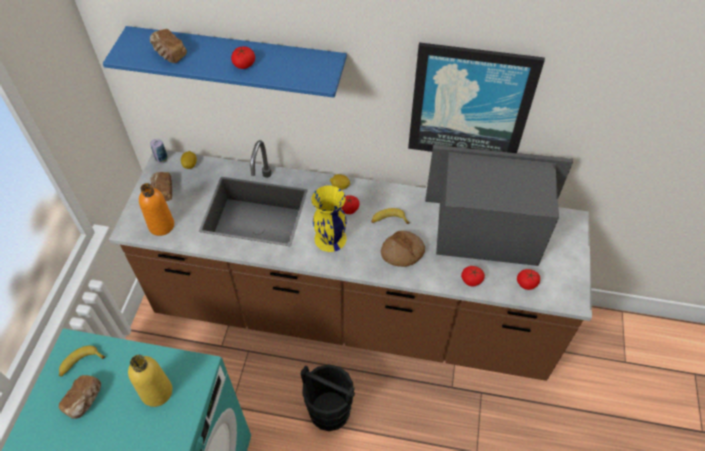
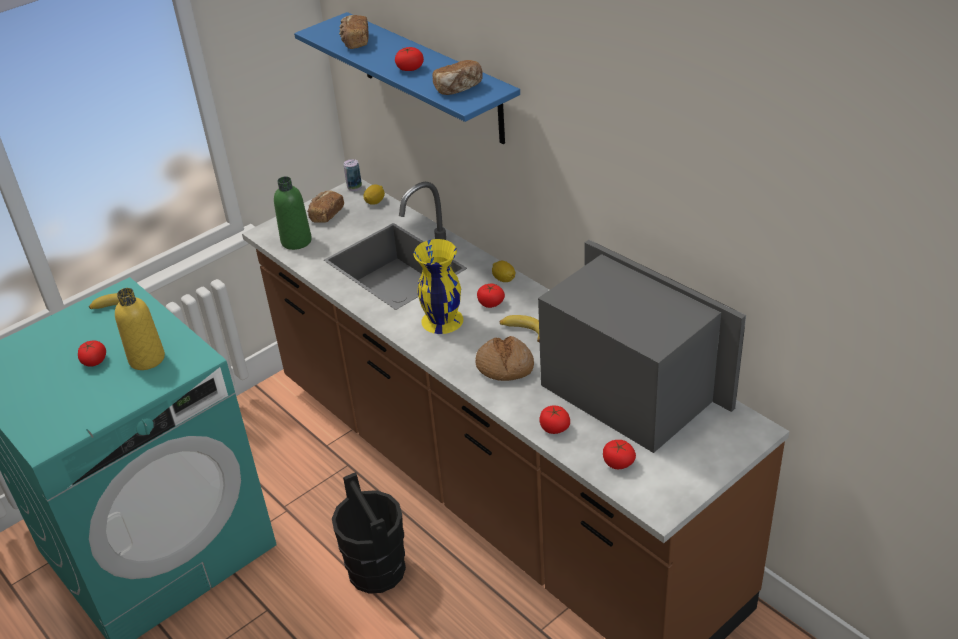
camera: 40 degrees right, 15 degrees down
(85, 400) = (89, 337): bread -> bread (459, 88)
(113, 419) = (94, 361): none -> tomato
(161, 225) = (296, 241): orange bottle -> green bottle
(470, 104) = (641, 197): picture -> none

